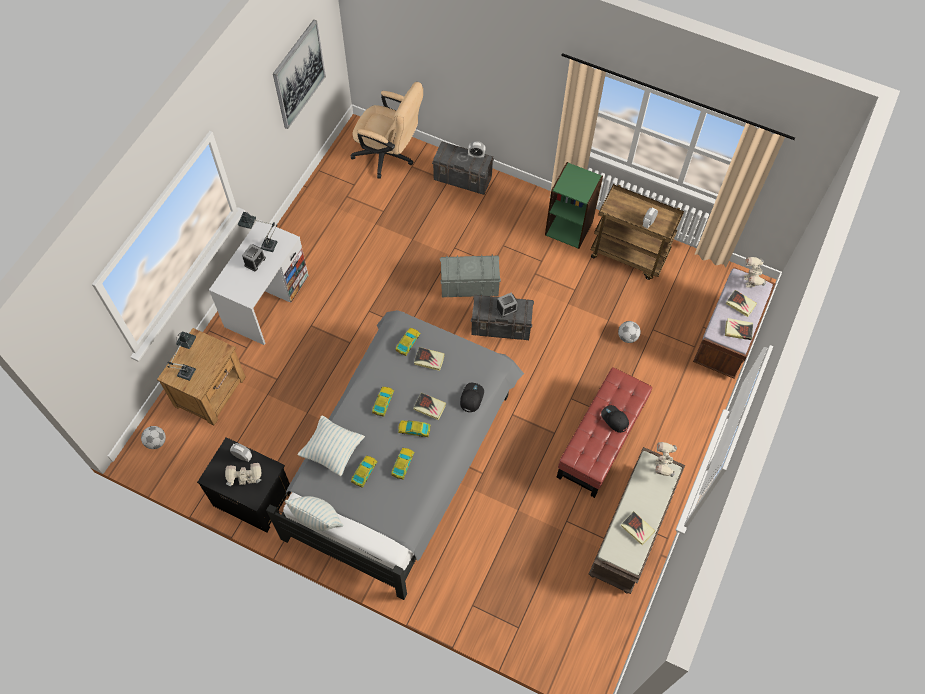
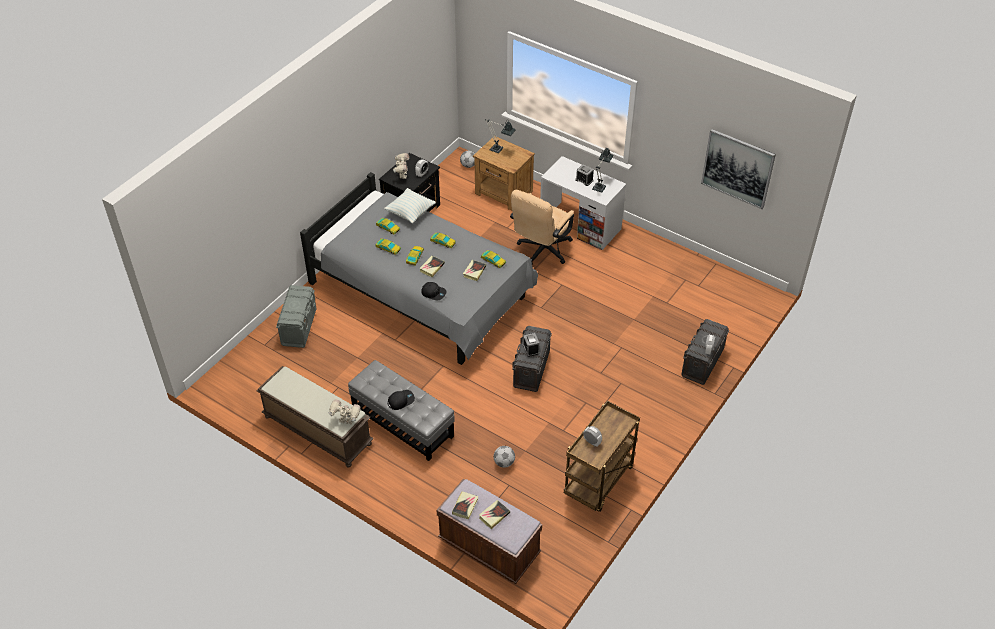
camera: 100 degrees right, 15 degrees down
(317, 520) = (360, 204): pillow -> none
(389, 156) = (731, 312): beige office chair -> beige office chair (541, 252)
(469, 286) = (578, 353): grey storage box -> grey storage box (299, 327)
(569, 228) = (637, 438): green bookcase -> none
(601, 441) = (402, 423): red ottoman -> grey ottoman
(637, 529) = (298, 394): book -> none
(750, 281) = (520, 531): toy robot -> none

